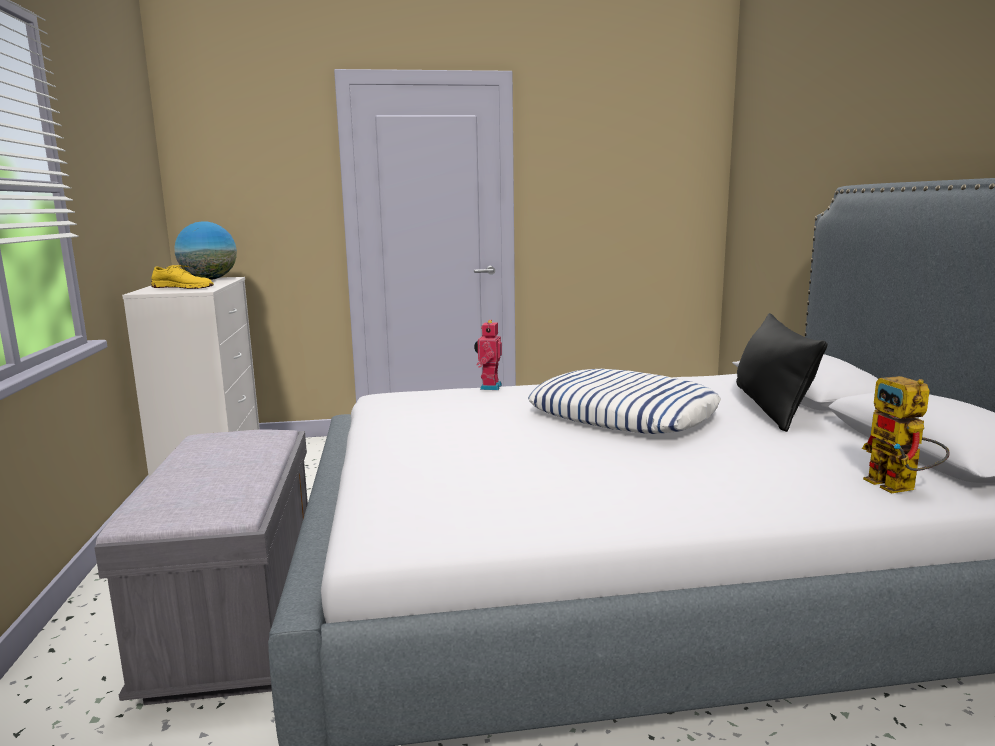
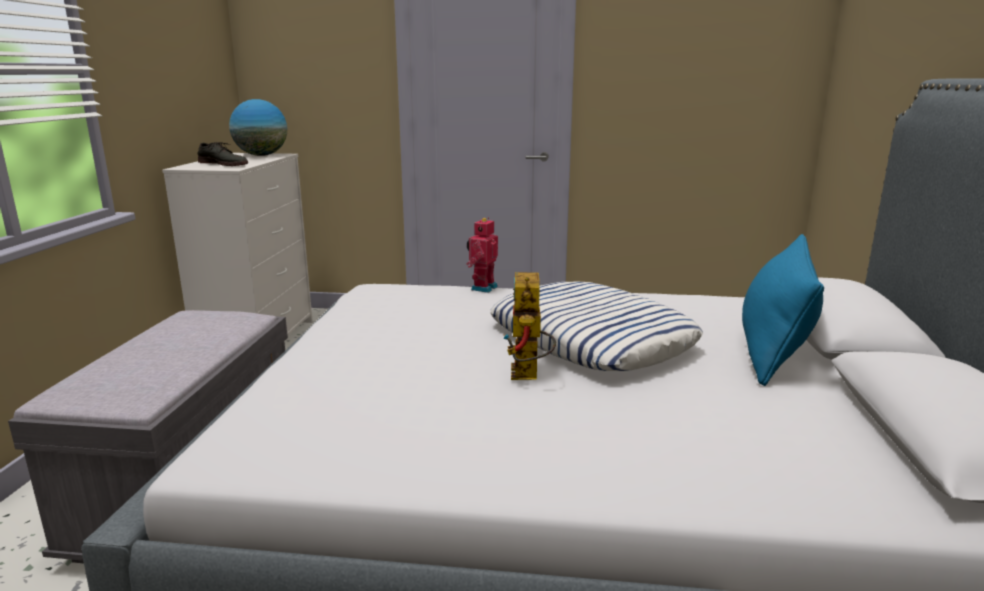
camera: 15 degrees right, 5 degrees up
(183, 287) = (224, 164): yellow shoe -> grey shoe
(770, 407) = (774, 348): black pillow -> blue pillow
(900, 488) = (847, 491): toy robot -> toy robot (528, 376)

